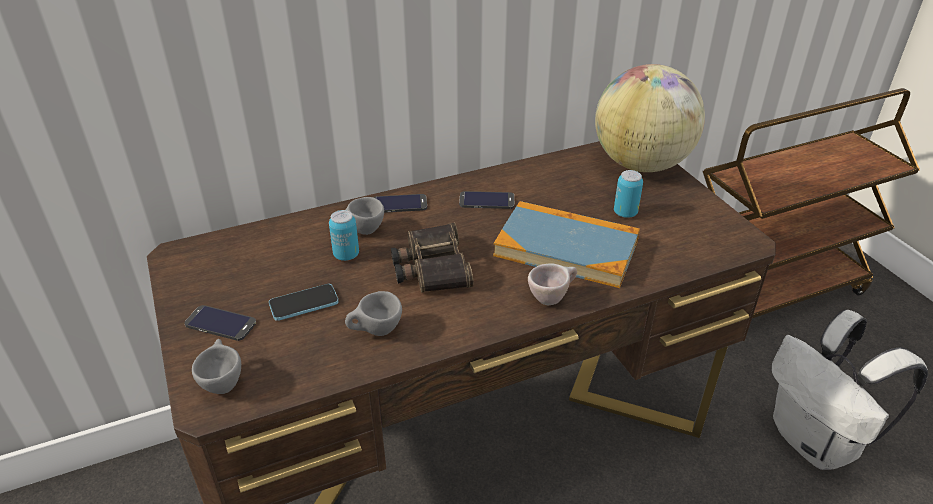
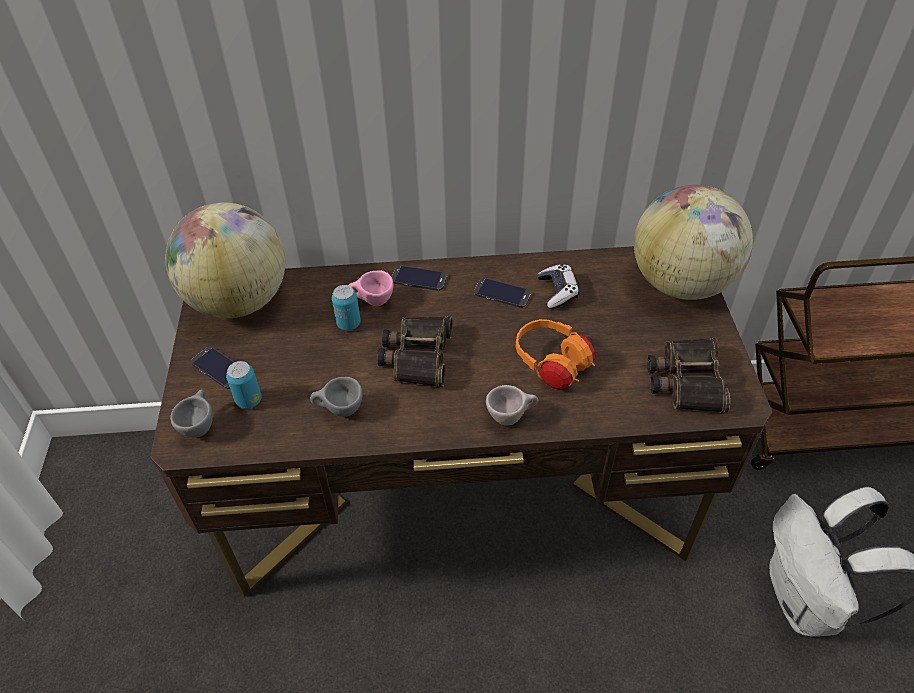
camera: 20 degrees right, 10 degrees up
(215, 259) = (238, 301): none -> globe
(304, 303) = (292, 366): phone -> none
(362, 232) = (372, 302): grey cup -> pink cup
(537, 190) = (557, 292): none -> game controller
(566, 248) = (552, 366): book -> orange headphones
(625, 213) = (632, 339): can -> can (249, 400)
(689, 234) = (685, 380): none -> binoculars

